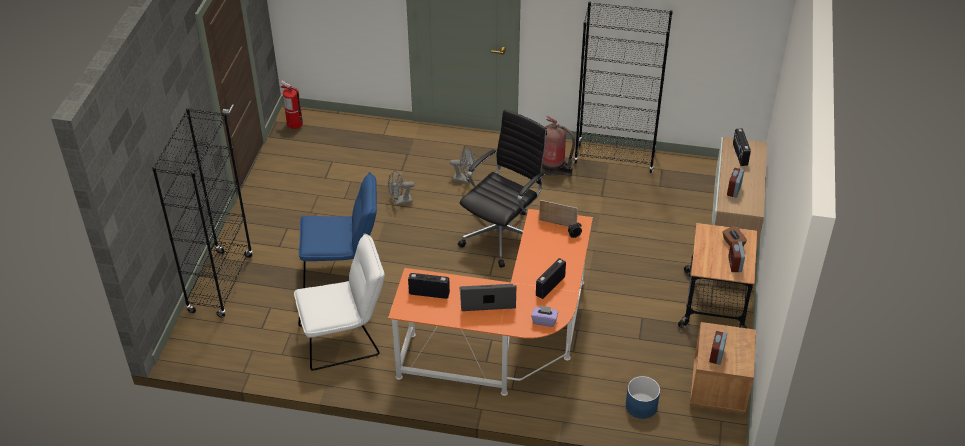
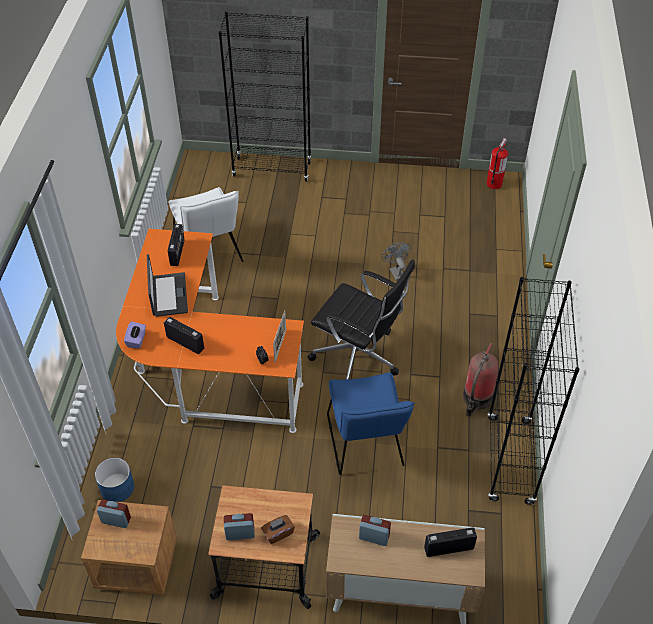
camera: 85 degrees right, 5 degrees up
(344, 271) = (294, 242): blue chair -> blue chair (366, 445)
(465, 179) = (440, 320): grey fan -> none

